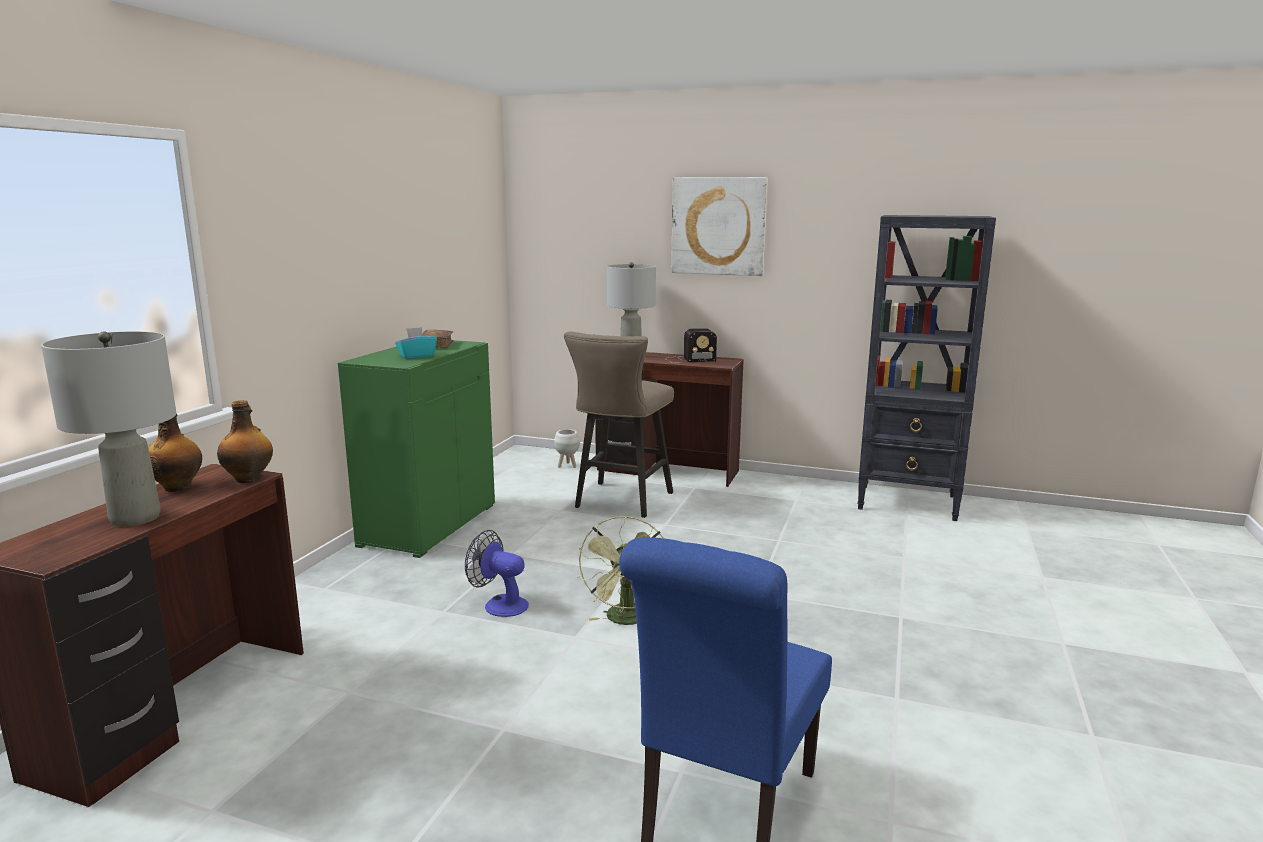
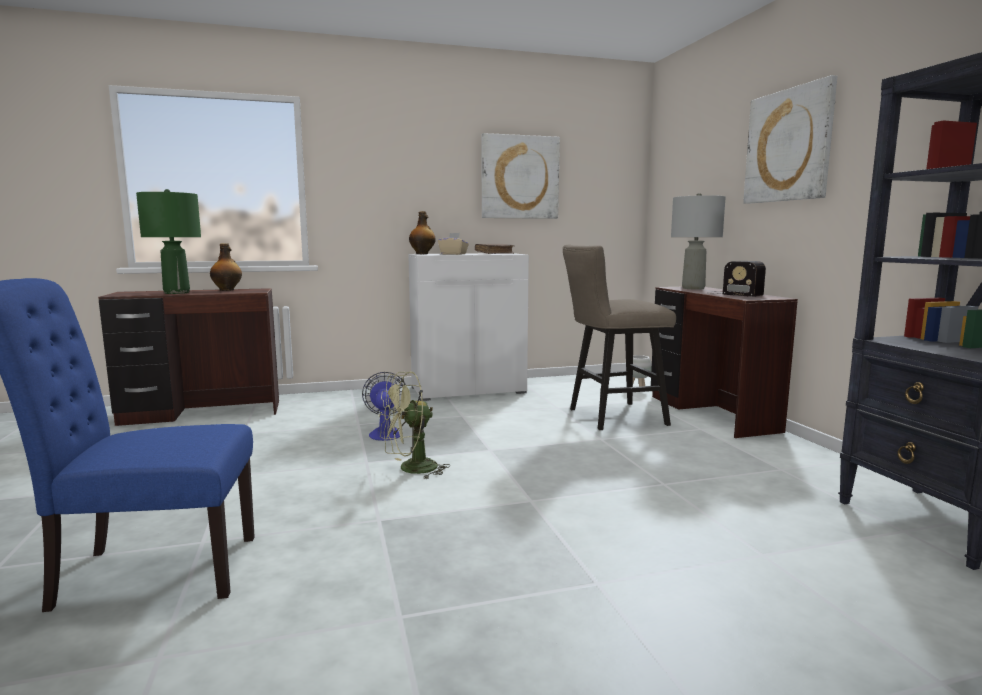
camera: 55 degrees right, 5 degrees down
(135, 519) = (176, 293): grey table lamp -> green table lamp
(249, 479) = (251, 292): bottle -> bottle (422, 253)
(416, 356) = (453, 254): turquoise tissue box -> beige tissue box
(419, 239) = (519, 177): none -> picture
(428, 524) = (468, 390): green cabinet -> white cabinet

